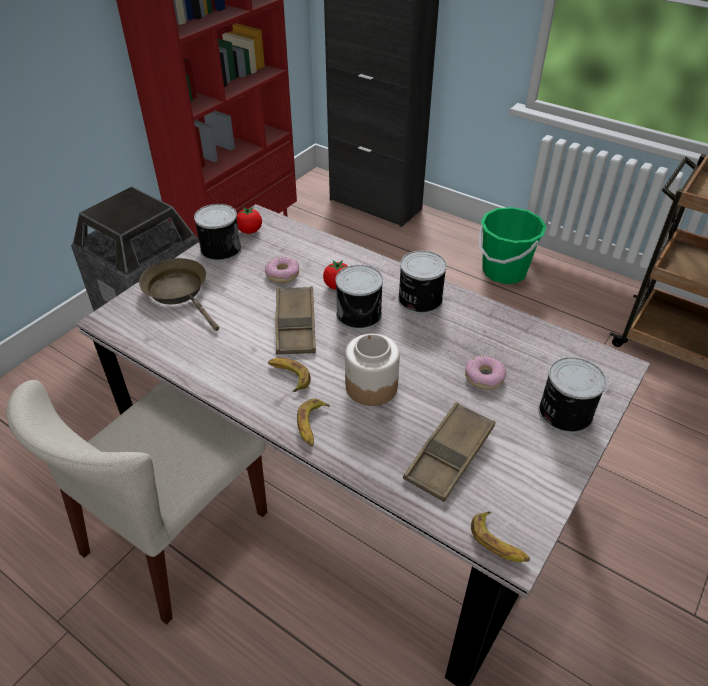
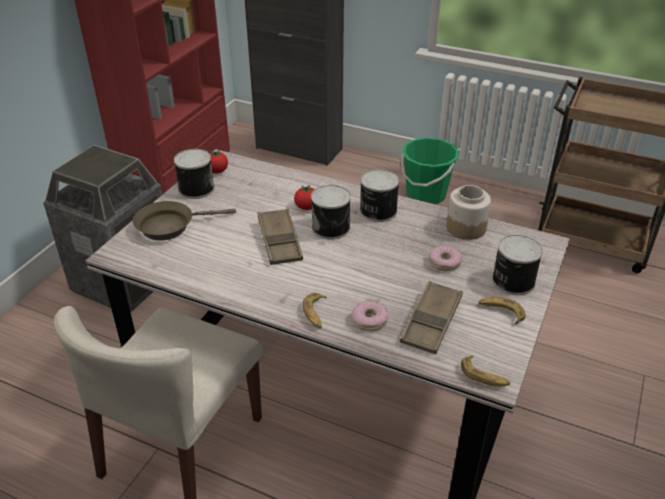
camera: 10 degrees left, 5 degrees down
(179, 292) = (170, 226): brown frying pan -> brown frying pan turned 60 degrees counterclockwise
(282, 274) = (256, 203): donut -> donut (369, 320)
(288, 376) = (285, 280): banana -> banana (501, 312)
(371, 386) = (355, 279): jar -> jar (465, 227)

